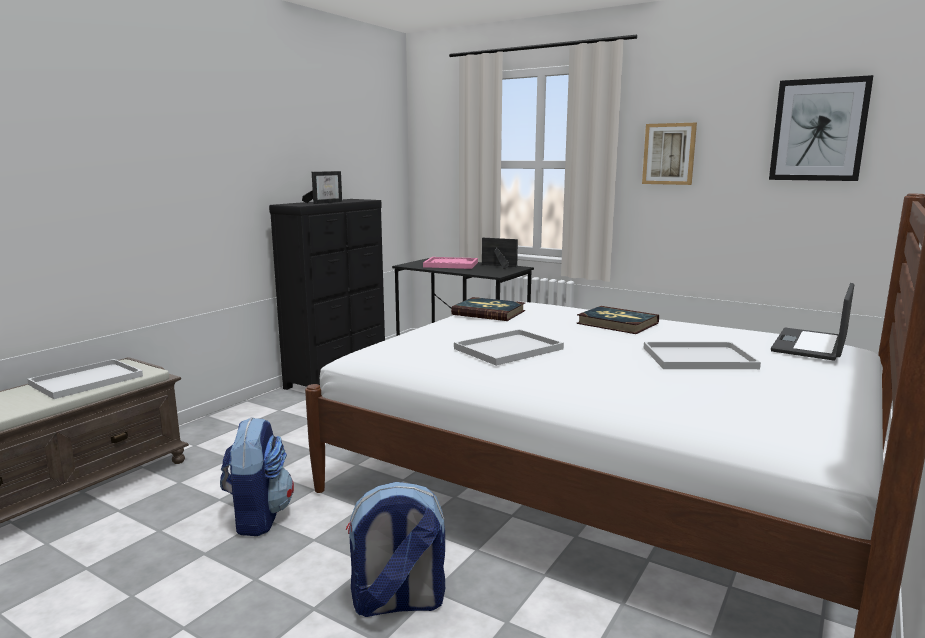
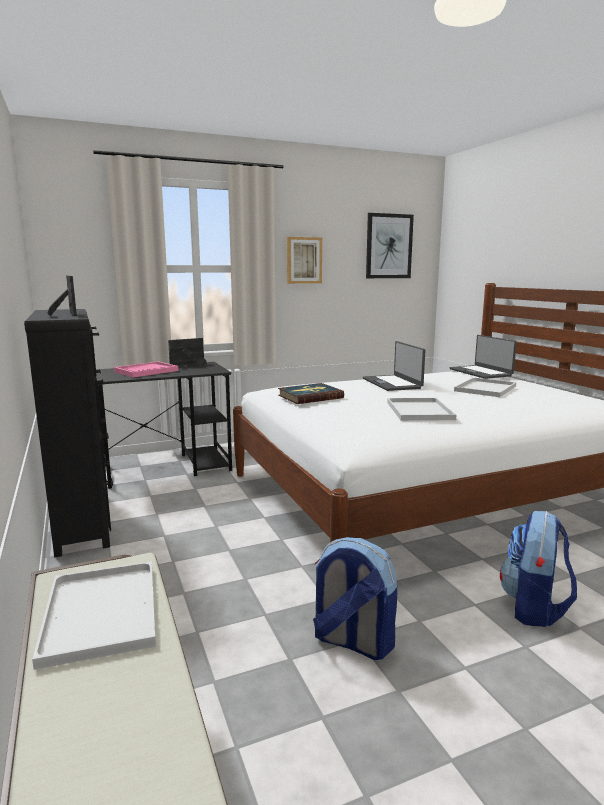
camera: 55 degrees left, 0 degrees up
(617, 323) = (392, 383): book -> laptop

